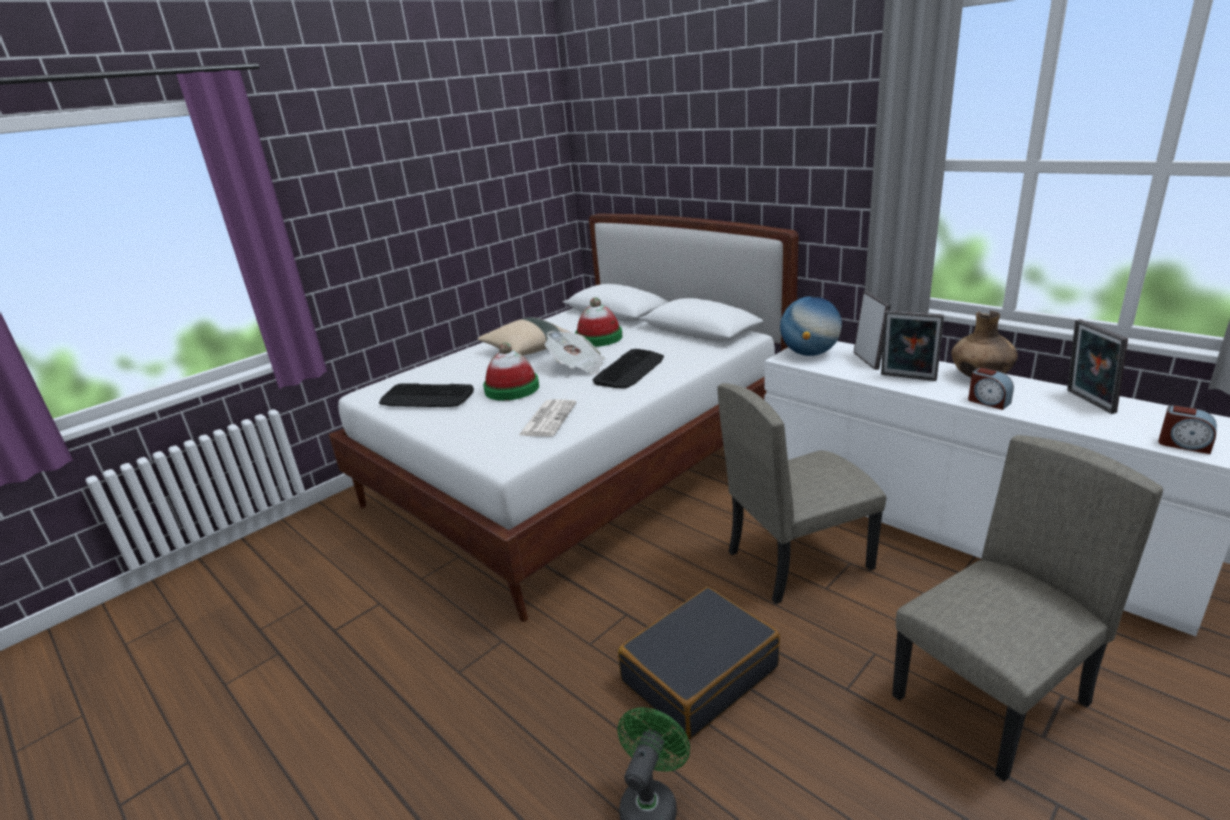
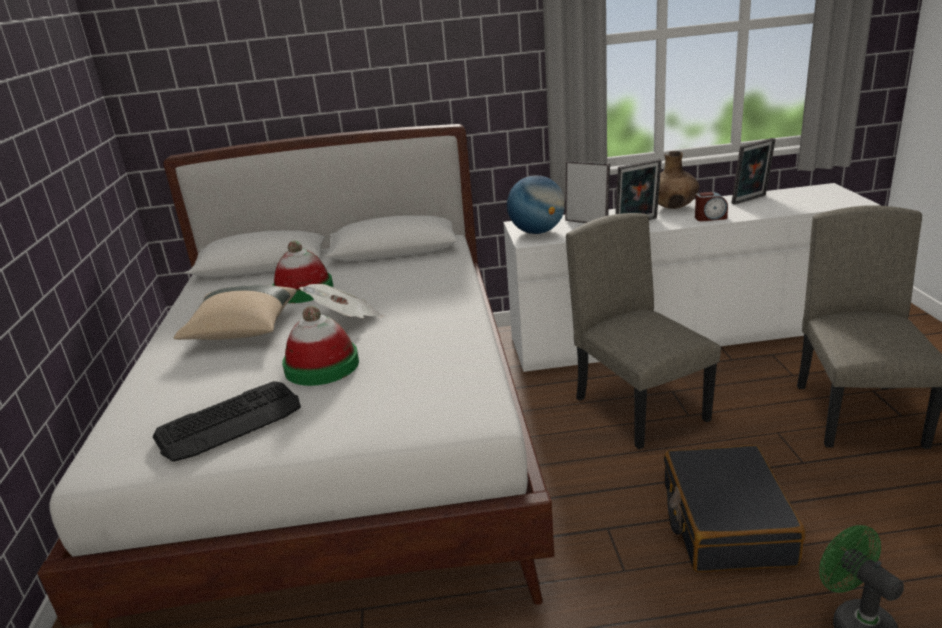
camera: 50 degrees left, 0 degrees up
(548, 418) = (433, 368): newspaper -> none
(630, 369) = (409, 300): keyboard -> none
(798, 559) = (641, 409): beige chair -> beige chair turned 135 degrees clockwise
(1087, 402) = (751, 200): picture frame -> picture frame turned 60 degrees counterclockwise
(1184, 444) = (831, 203): alarm clock -> none

